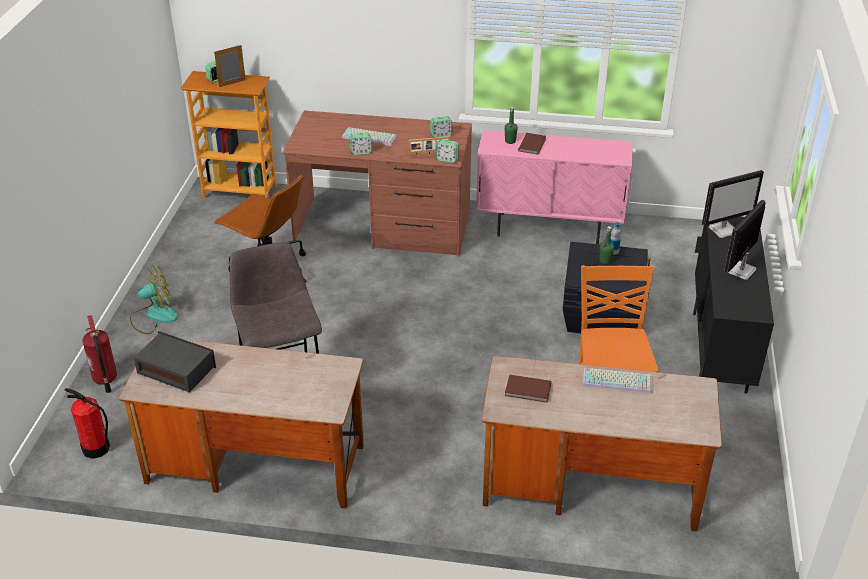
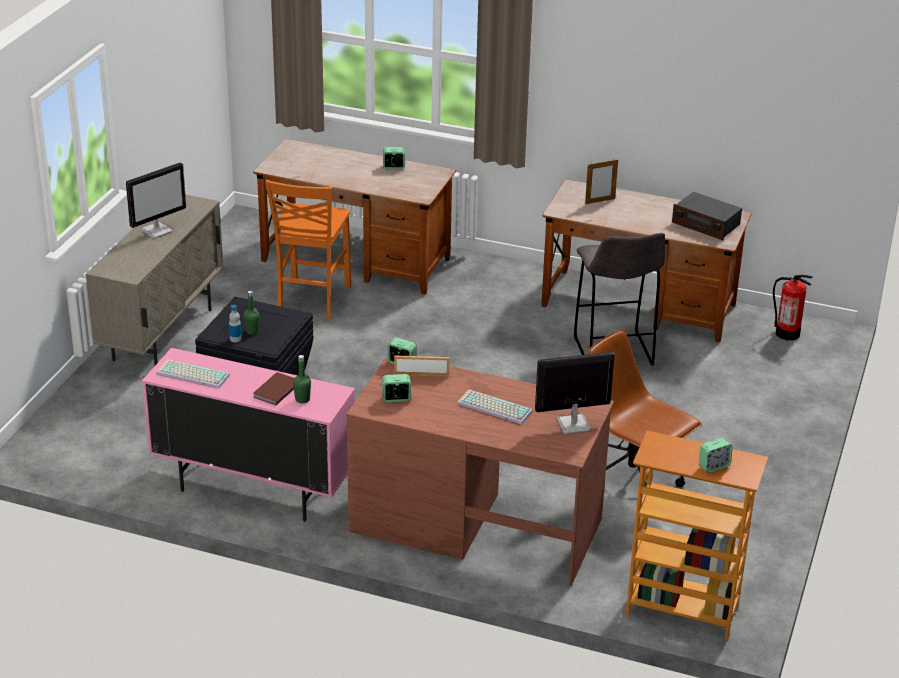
camera: 170 degrees left, 5 degrees down
(105, 379) = (799, 387): fire extinguisher -> none
(154, 316) = (766, 444): fan -> none
(232, 83) = (690, 454): picture frame -> picture frame (600, 201)
(361, 152) = (510, 387): alarm clock -> alarm clock (394, 167)
(528, 390) = (410, 180): brown book -> none
(618, 380) = (333, 178): keyboard -> keyboard (191, 375)
(719, 352) = (163, 334): black cabinet -> beige cabinet
(724, 229) = (135, 266): monitor -> monitor (572, 425)

